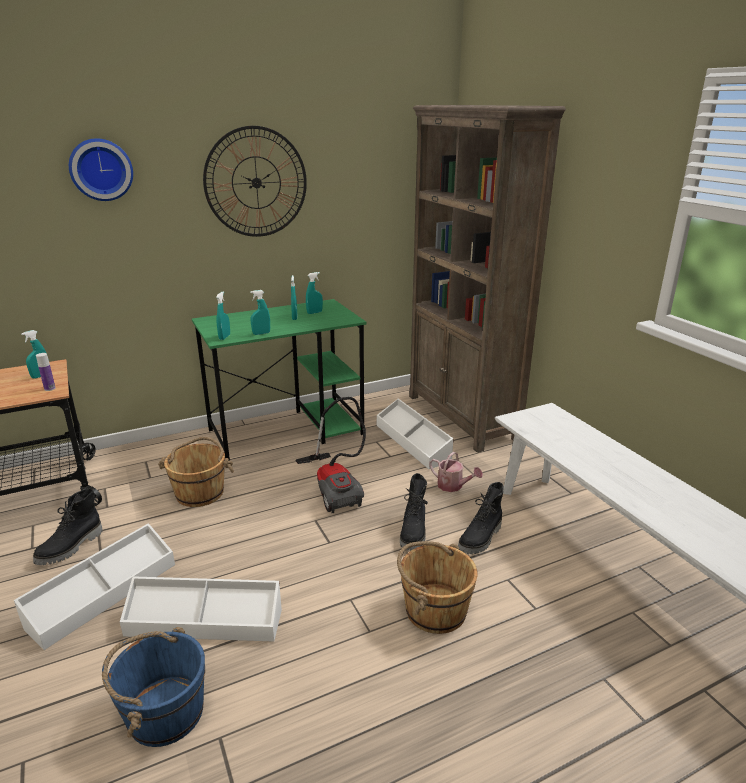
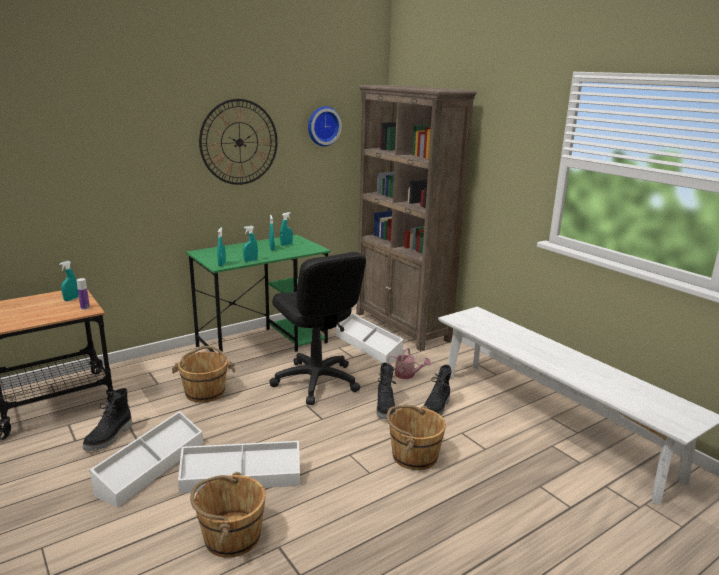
camera: 10 degrees left, 5 degrees down
(101, 169) = (121, 132): wall clock -> wall clock (323, 126)
(164, 712) = (231, 536): blue bucket -> brown bucket
(336, 487) = (316, 381): vacuum cleaner -> black office chair

